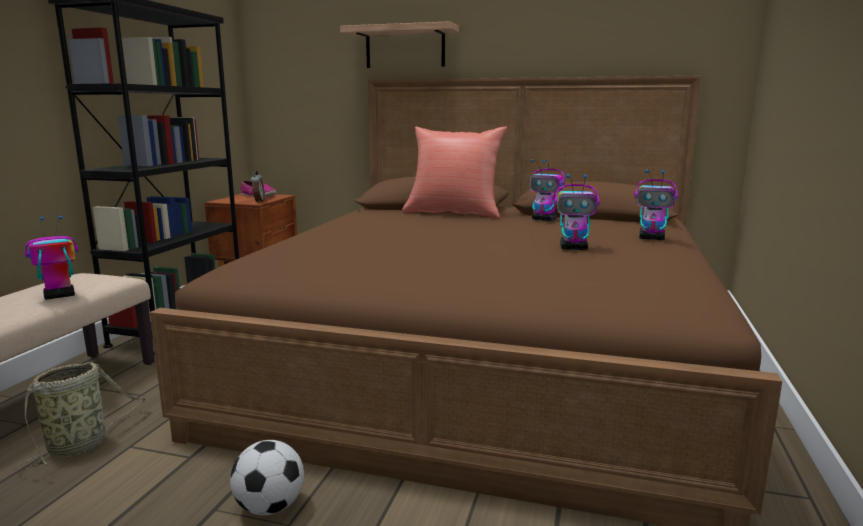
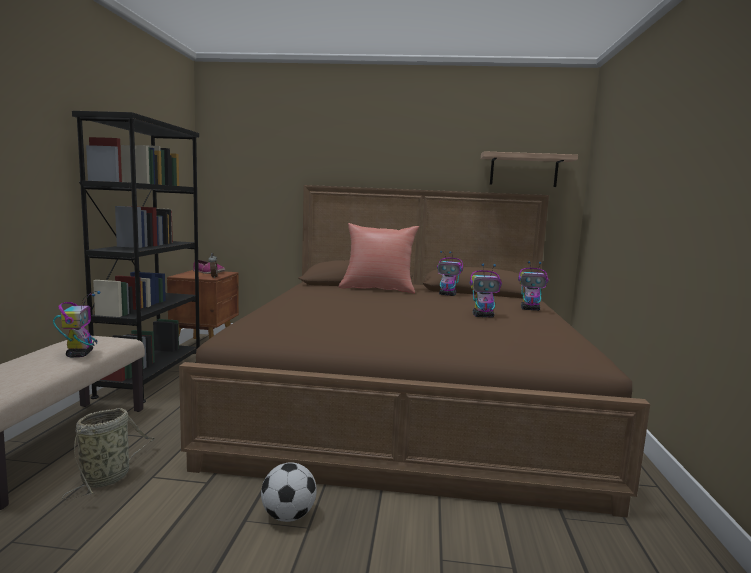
camera: 10 degrees left, 5 degrees down
(59, 296) = (80, 354): toy robot -> toy robot turned 120 degrees clockwise
(405, 47) = (333, 162): shelf -> shelf (523, 170)

